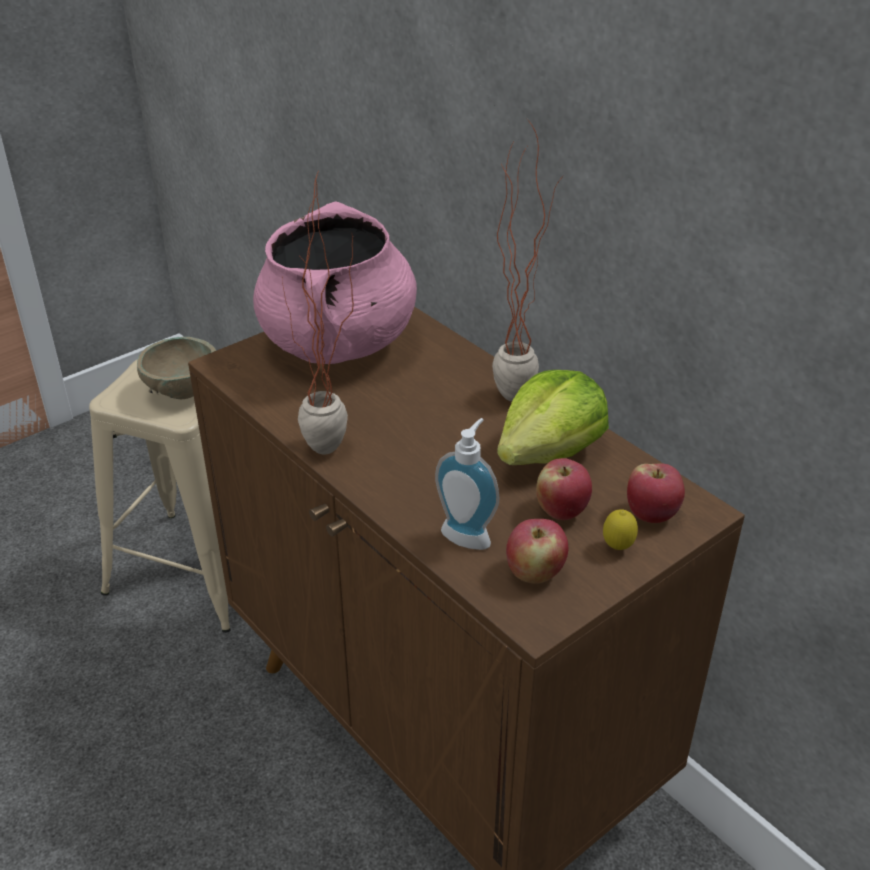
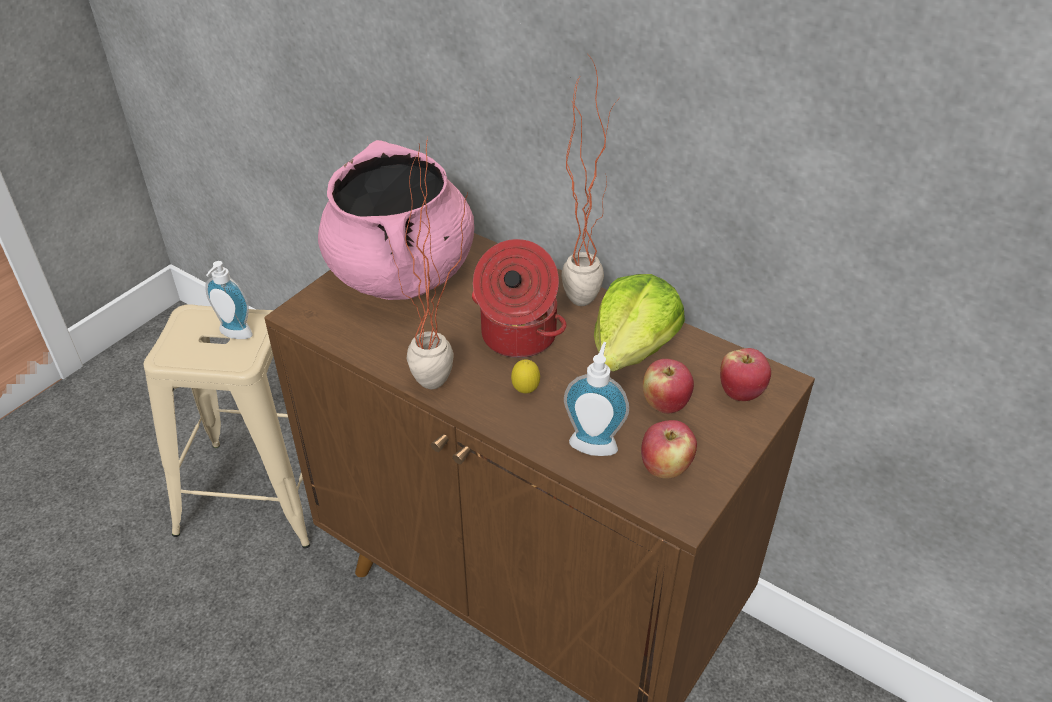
camera: 15 degrees left, 5 degrees up
(183, 391) = (234, 335): beige bowl -> soap dispenser
(431, 419) = (517, 336): none -> cooking pot
(617, 548) = (724, 430): lemon -> lemon (525, 391)

